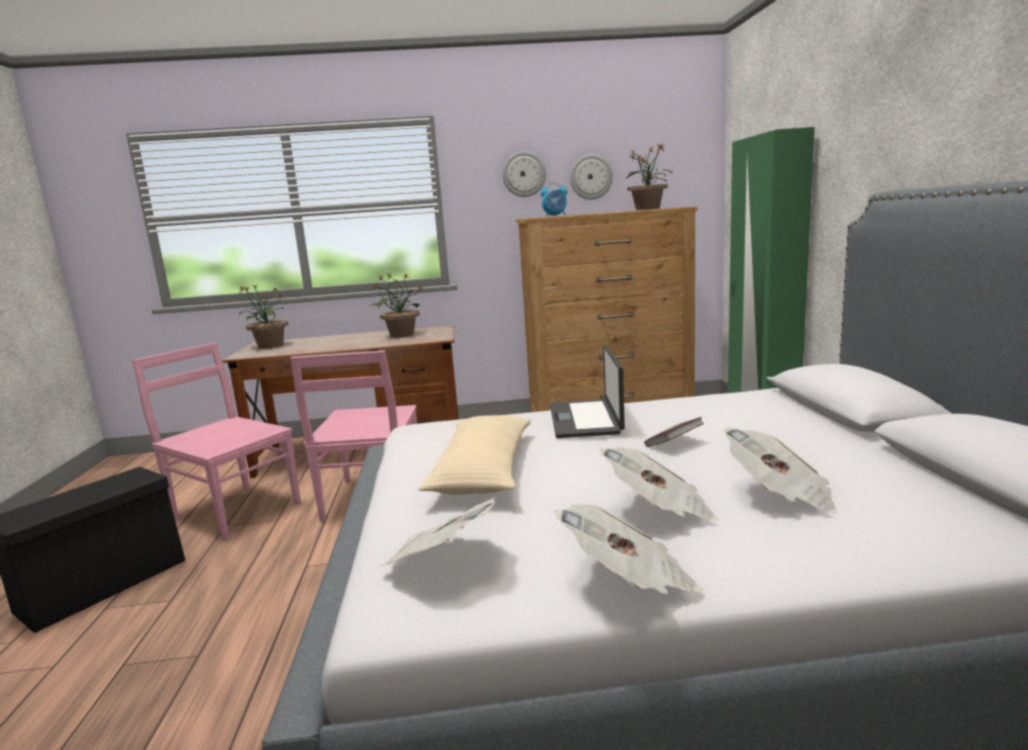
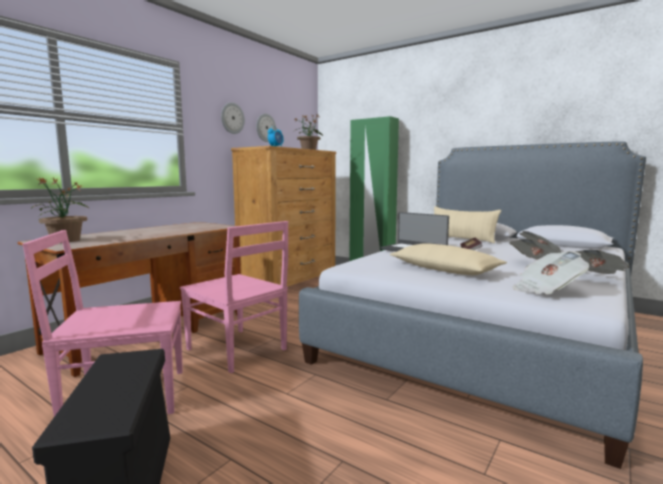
camera: 50 degrees left, 5 degrees down
(401, 335) = (183, 227): potted plant -> none
(786, 410) = (462, 239): none -> beige pillow

